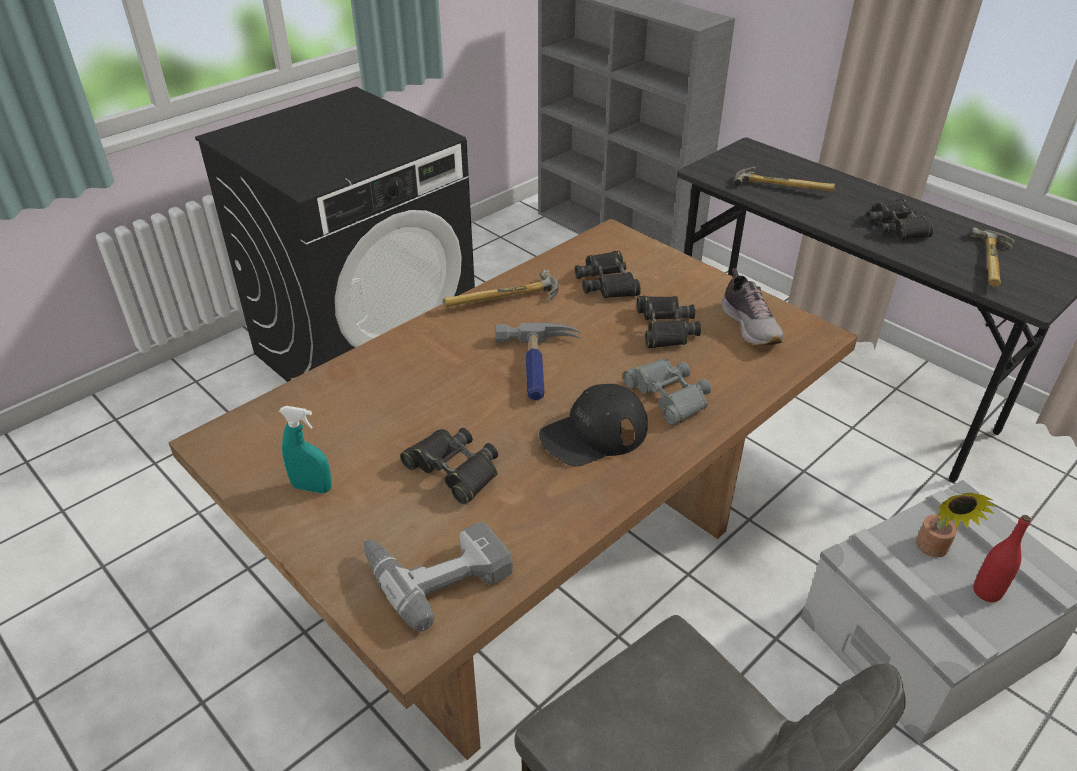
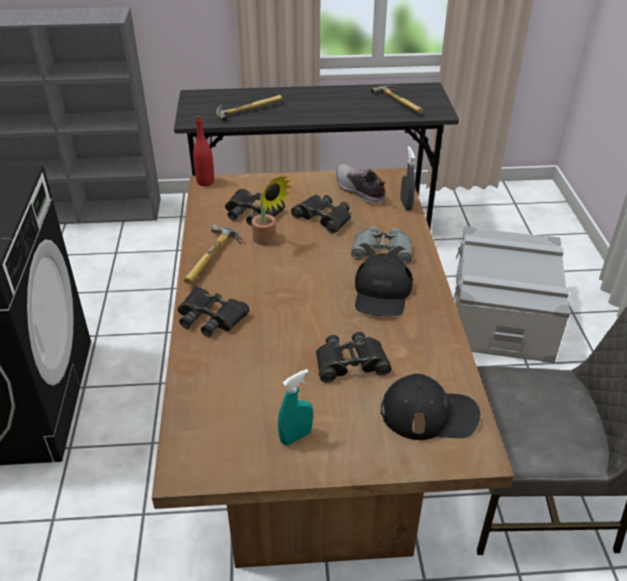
camera: 50 degrees left, 0 degrees up
(436, 570) = (429, 413): power drill -> black cap
(539, 367) = (298, 280): hammer -> none
(751, 325) = (359, 191): shoe -> shoe turned 150 degrees counterclockwise
(779, 371) = (406, 205): none -> grey spray bottle
(895, 226) = (334, 105): black binoculars -> black binoculars (211, 317)
(933, 550) = (495, 265): potted plant -> potted plant (268, 240)
(987, 592) = (532, 268): red bottle -> red bottle (205, 182)

